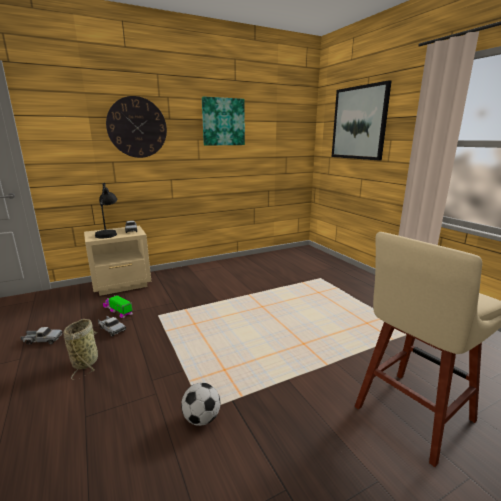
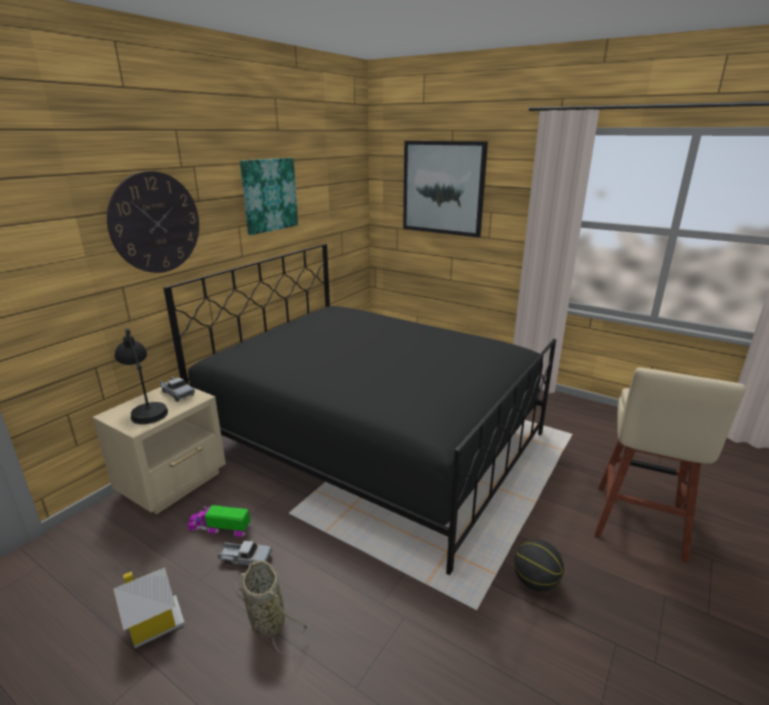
camera: 30 degrees left, 5 degrees up
(42, 340) = (153, 622): toy truck -> toy house
(201, 419) = (483, 619): football -> none
(248, 294) = (371, 440): none -> black bed
(266, 414) = (535, 582): none -> basketball

